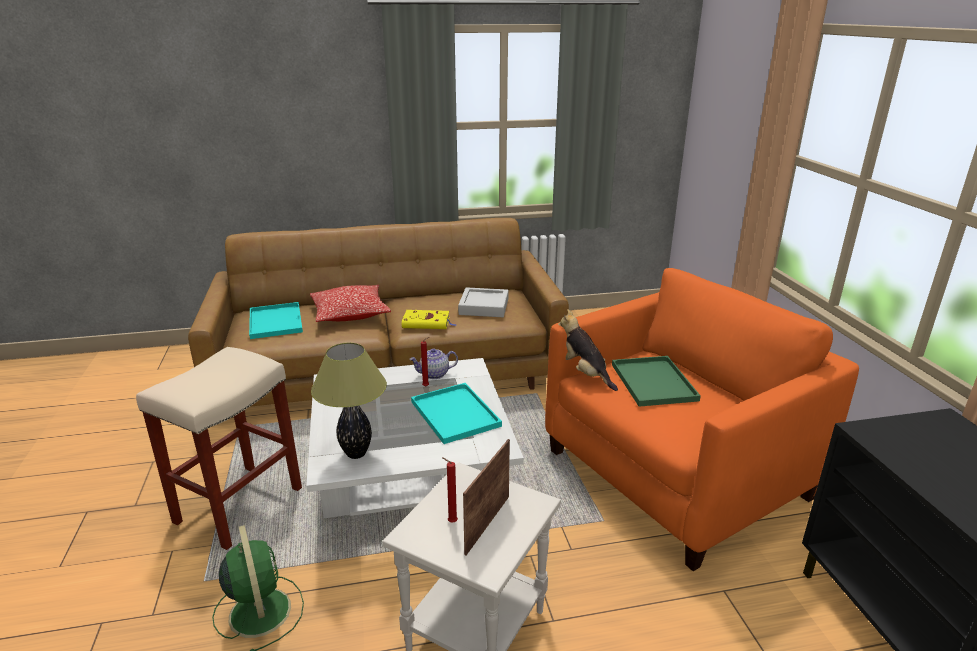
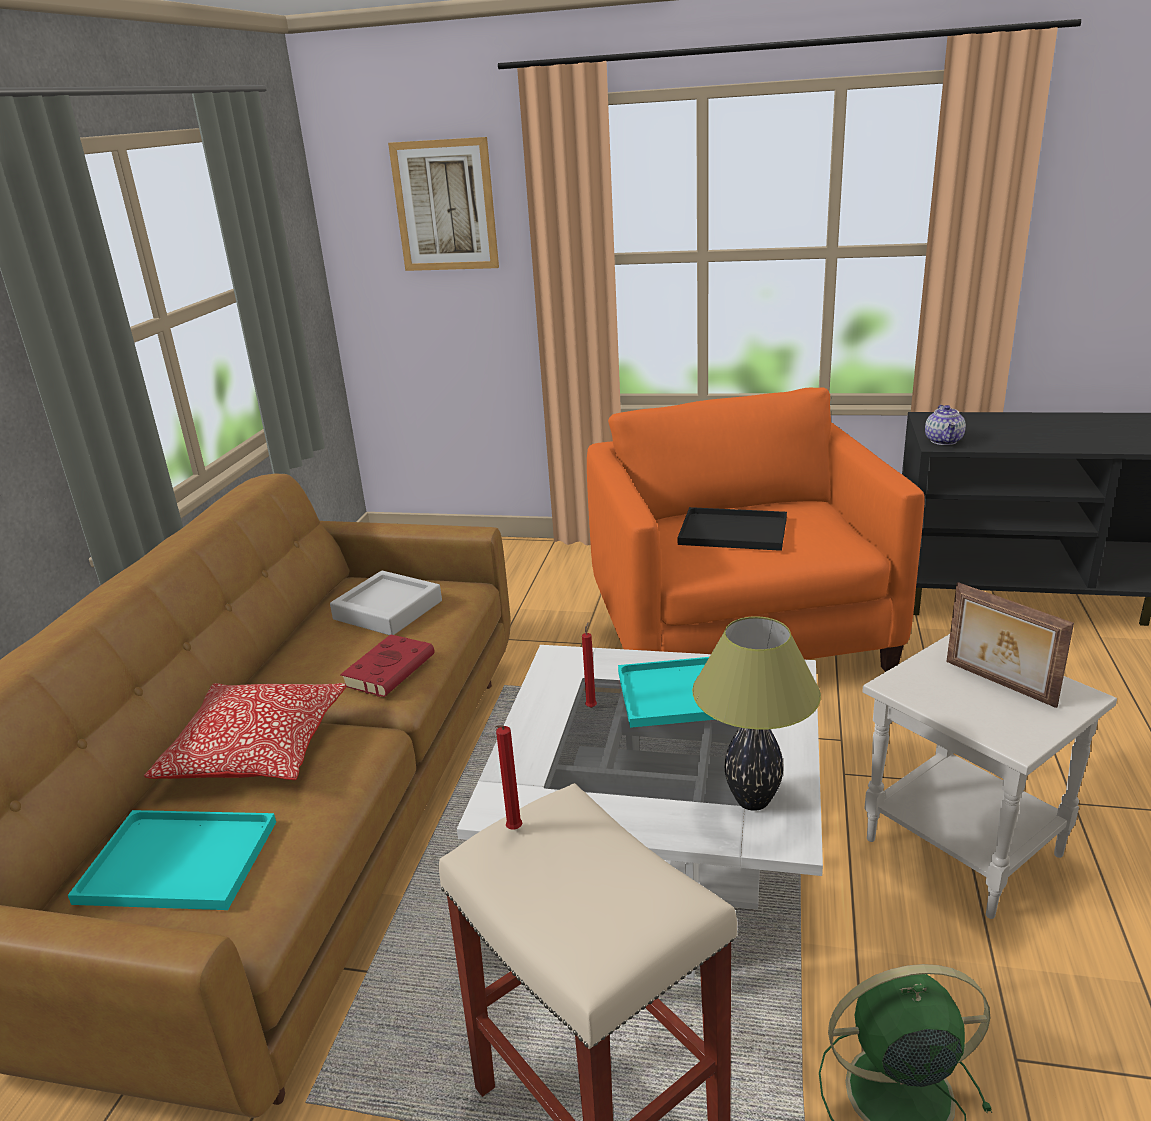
camera: 65 degrees left, 0 degrees up
(427, 323) = (390, 669): yellow book -> red book
(434, 374) = (559, 694): teapot -> teapot (944, 441)
(451, 522) = (993, 708): red candle -> red candle (513, 831)
(584, 373) = (681, 567): plush toy -> none
(655, 383) = (735, 531): green tray -> black tray
(740, 96) = (445, 206): none -> picture

